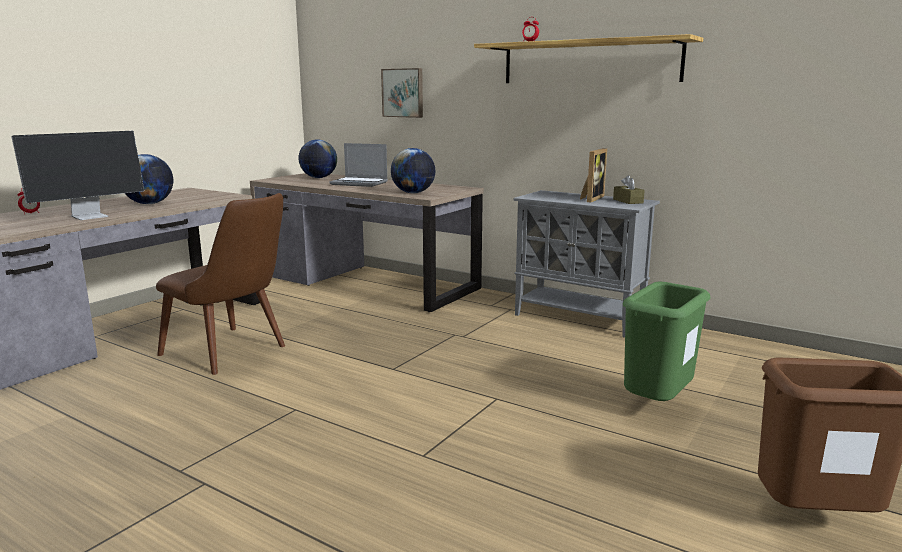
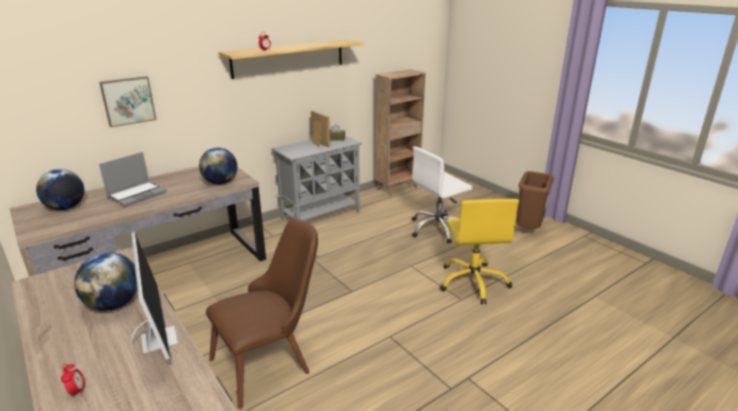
camera: 70 degrees left, 10 degrees up
(489, 462) = (473, 282): none -> yellow office chair
(656, 405) = (438, 229): green trash can -> white office chair
(765, 351) = (398, 188): none -> brown bookcase

